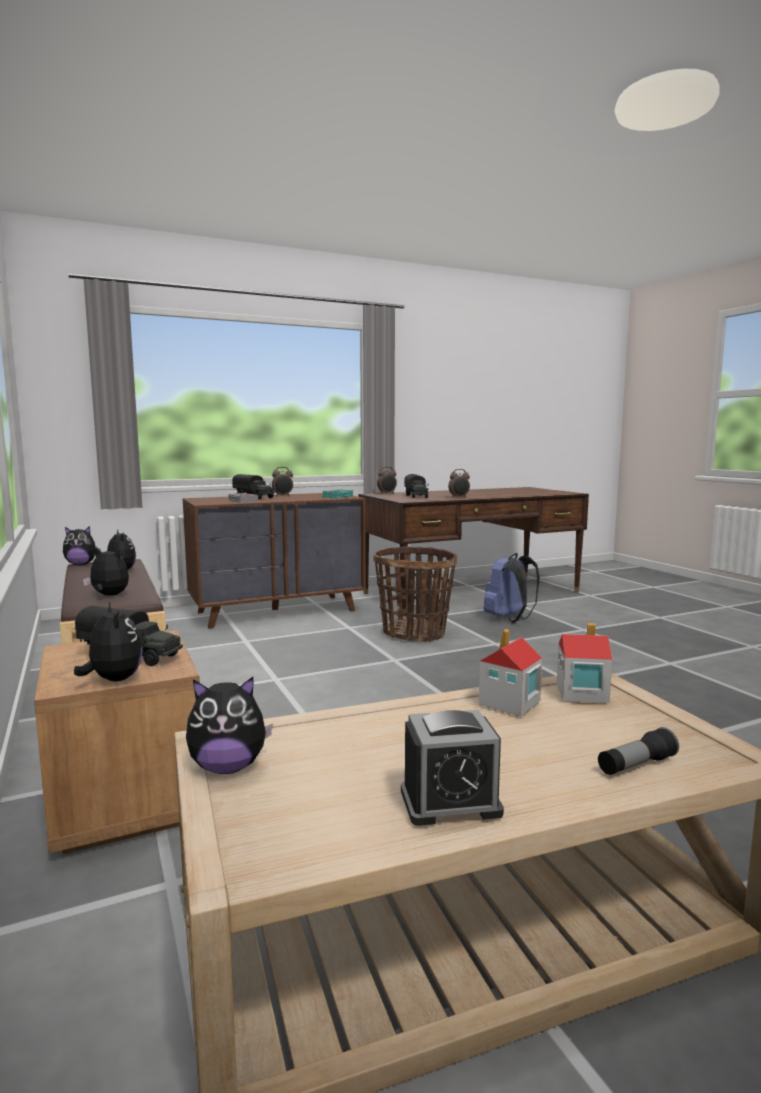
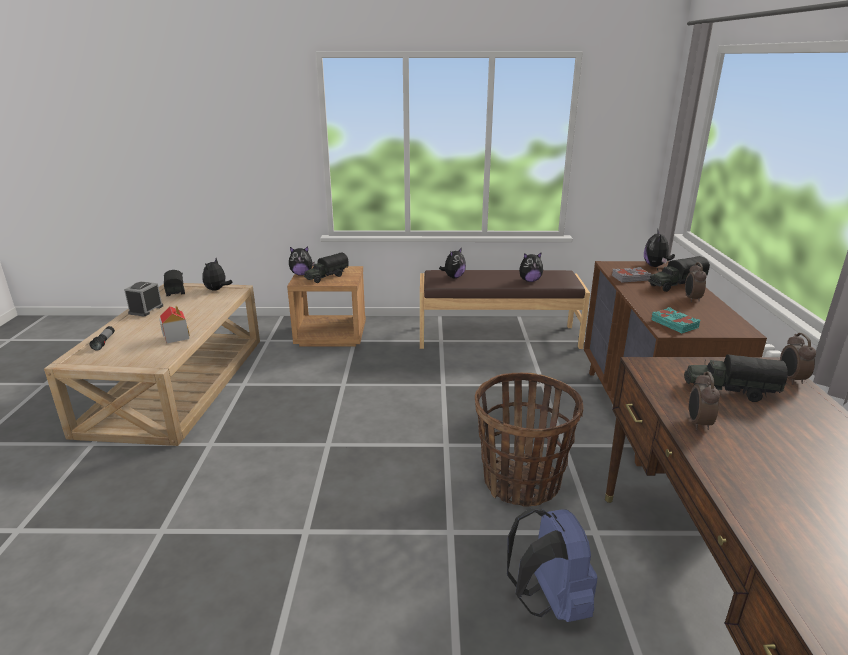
camera: 115 degrees right, 15 degrees up
(81, 564) = (564, 272): plush toy -> plush toy (655, 266)
(280, 828) = (175, 291): none -> toy truck
(581, 693) = (155, 355): toy house -> none

